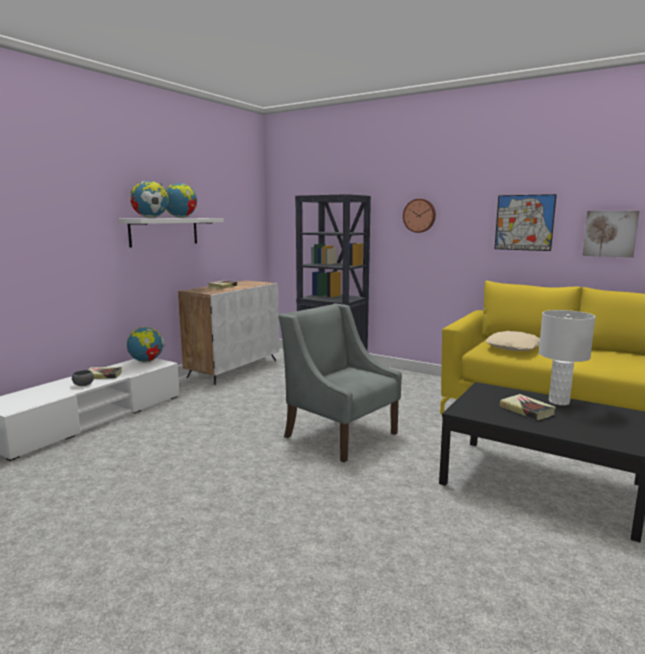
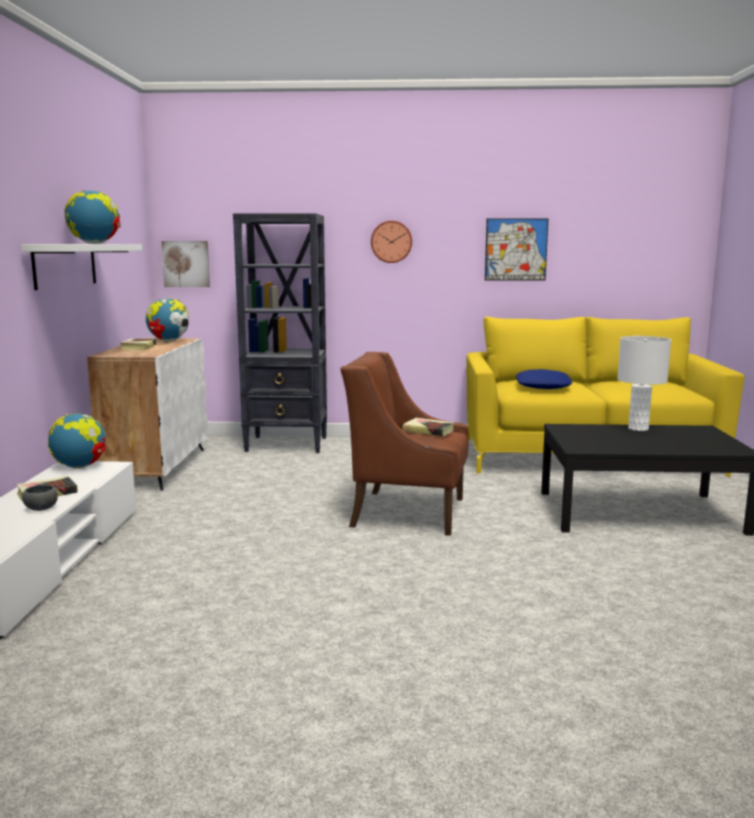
camera: 30 degrees left, 0 degrees up
(151, 218) = (69, 243): globe -> globe (169, 341)
(340, 434) = (406, 511): grey armchair -> brown armchair
(513, 347) = (543, 386): beige pillow -> blue pillow
(526, 410) = (627, 439): book -> book (428, 431)
(610, 233) = (601, 260): picture -> picture (186, 264)

